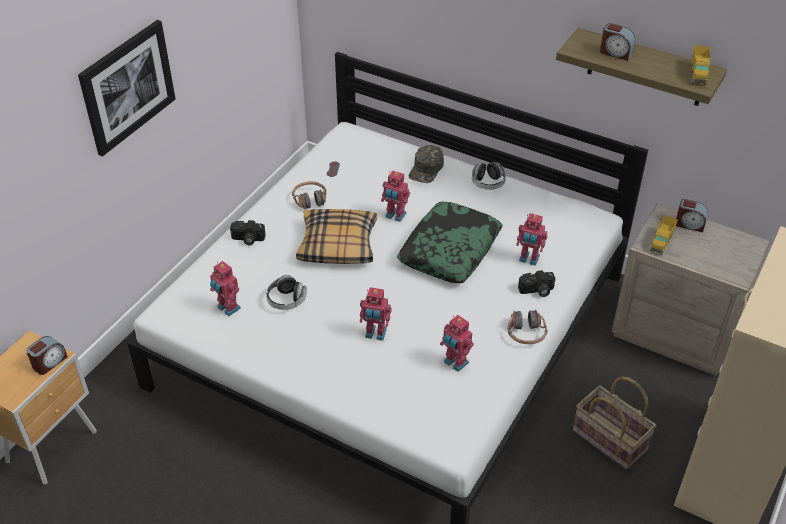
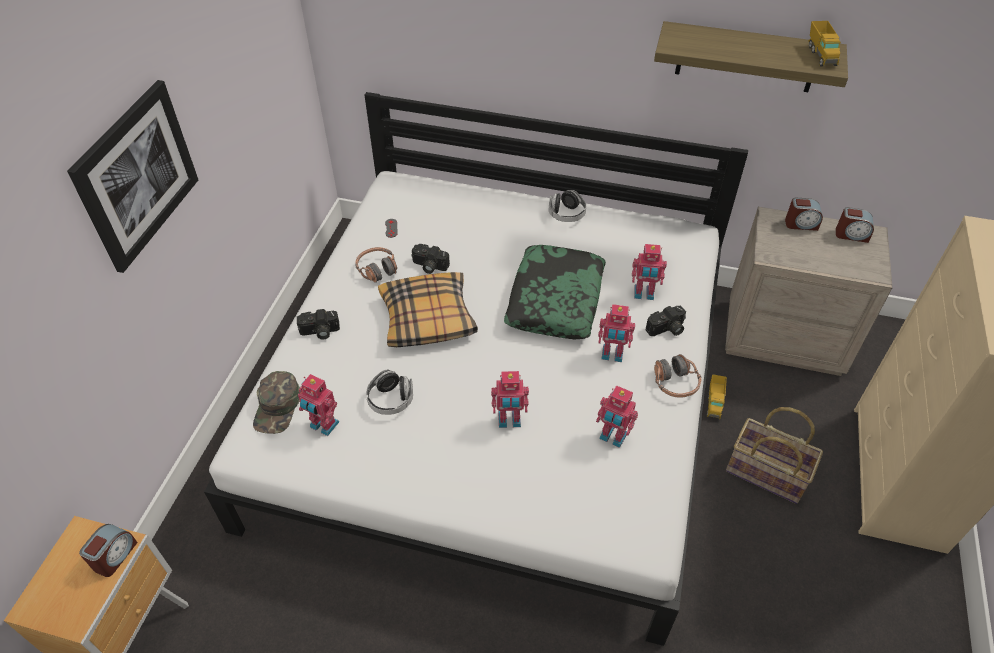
camera: 15 degrees left, 5 degrees up
(353, 205) = (429, 266): none -> camera
(395, 216) = (480, 271): toy robot -> toy robot (612, 355)
(426, 169) = (495, 210): green cap -> green cap (278, 407)
(615, 53) = (720, 43): alarm clock -> alarm clock (851, 235)
(661, 242) = (782, 249): toy truck -> toy truck (714, 403)

